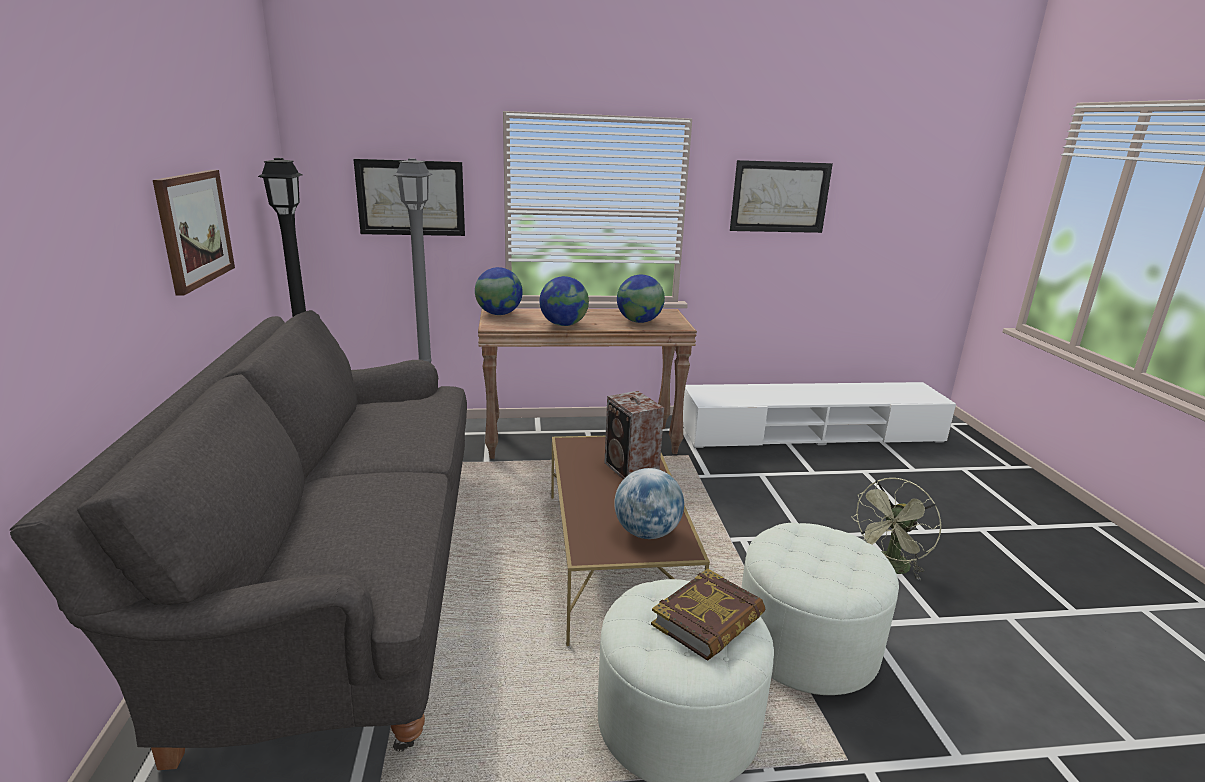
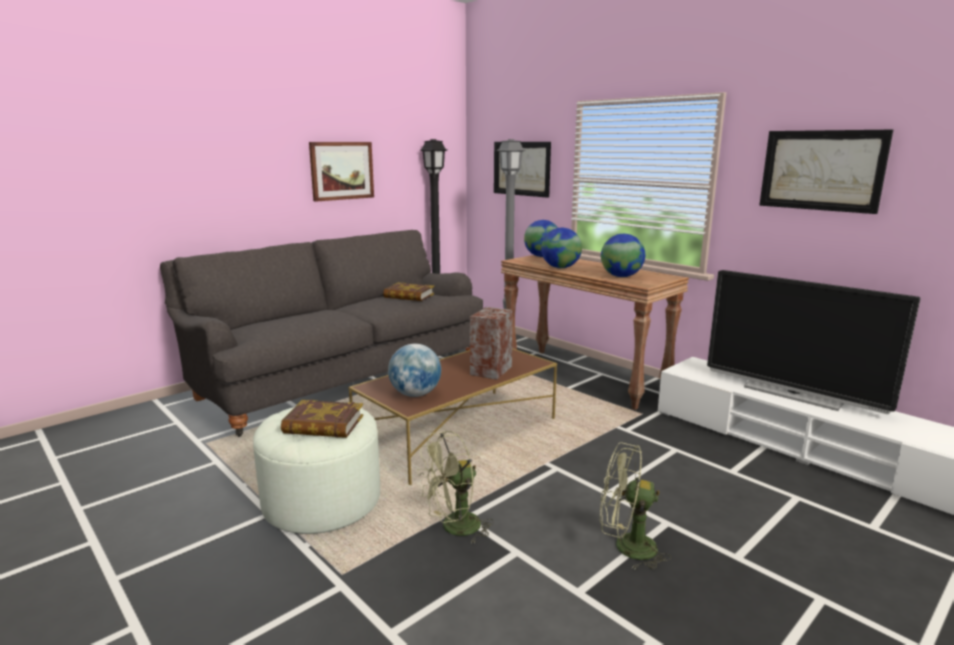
camera: 55 degrees right, 5 degrees down
(400, 414) = (409, 296): none -> book
(793, 392) = (793, 394): none -> television
(806, 644) = (454, 528): white ottoman -> green fan

